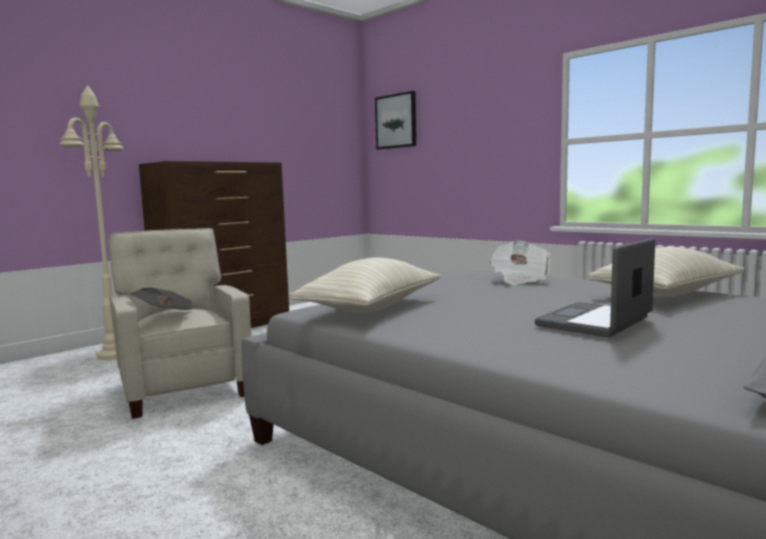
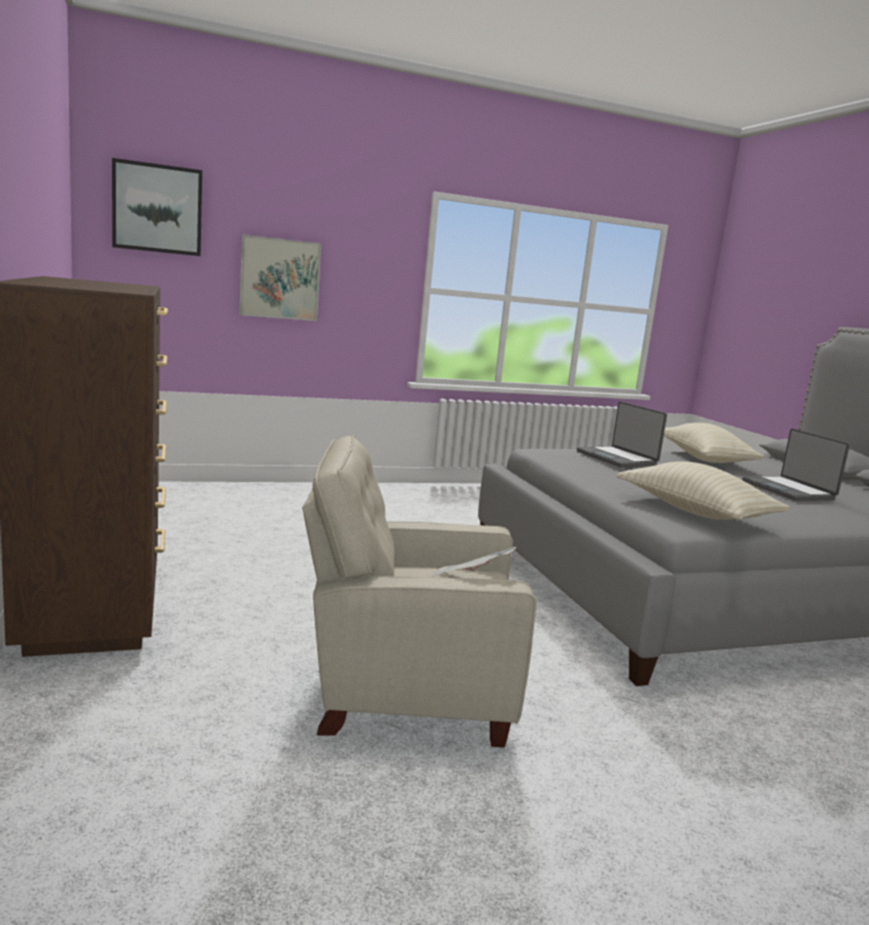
camera: 65 degrees left, 5 degrees up
(114, 355) = (106, 724): beige floor lamp -> none
(458, 152) = (280, 278): none -> picture
(520, 279) = (617, 458): newspaper -> laptop

